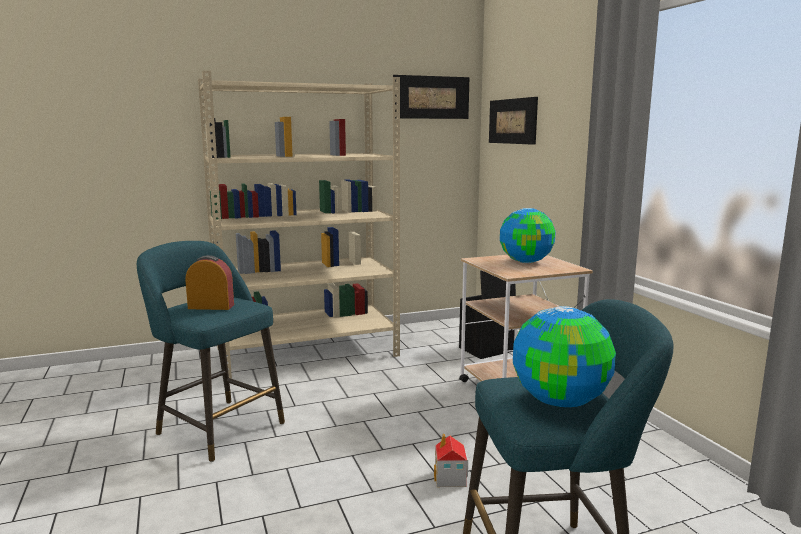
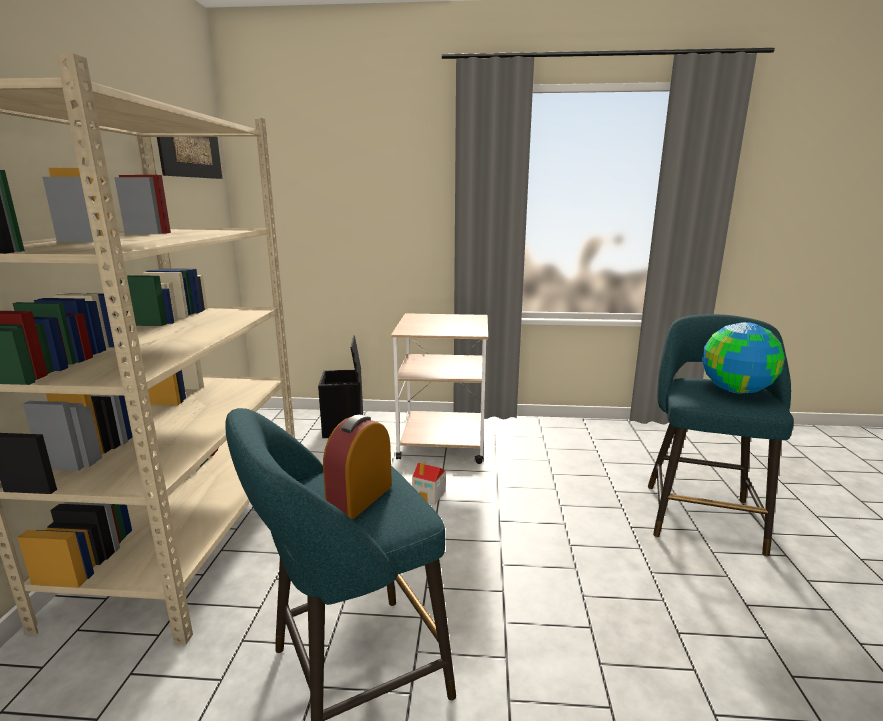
camera: 65 degrees left, 5 degrees up
(450, 479) = (570, 518): toy house -> toy house (429, 495)
(512, 121) = (301, 183): picture -> none
(526, 262) = (437, 322): globe -> none

